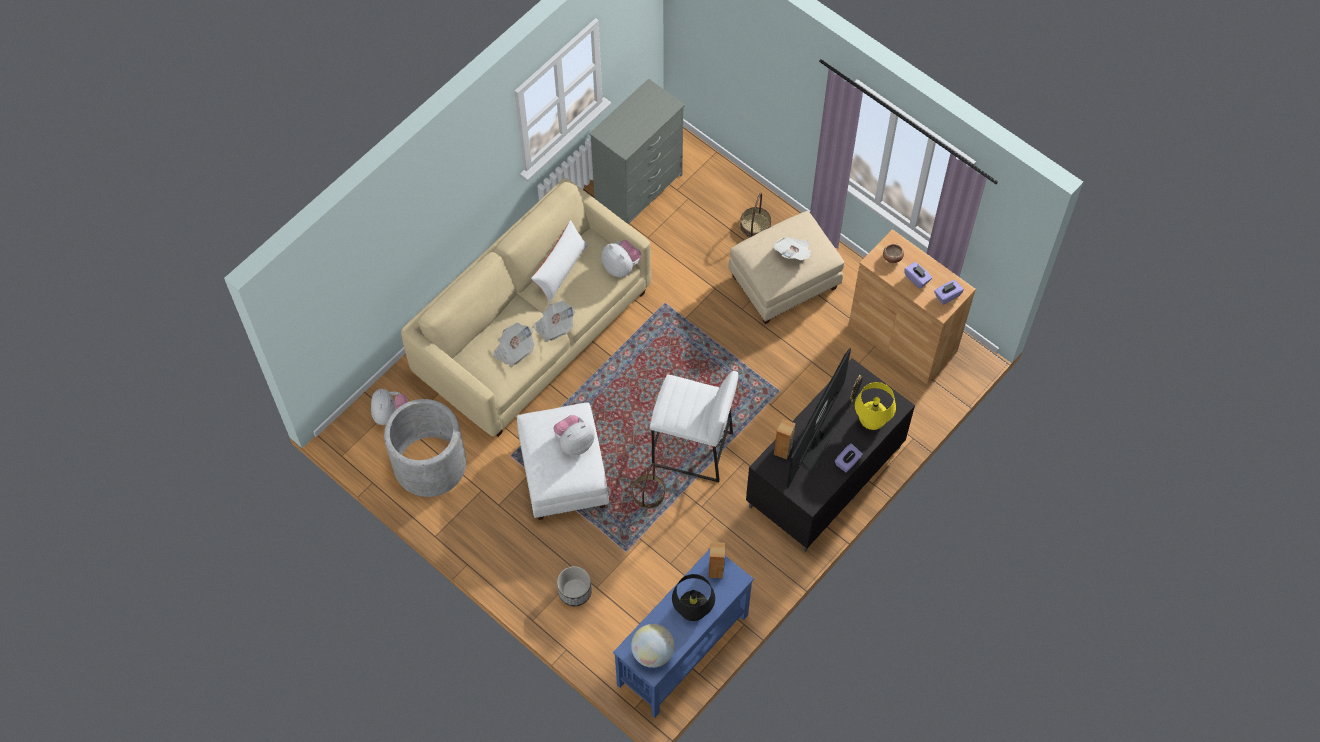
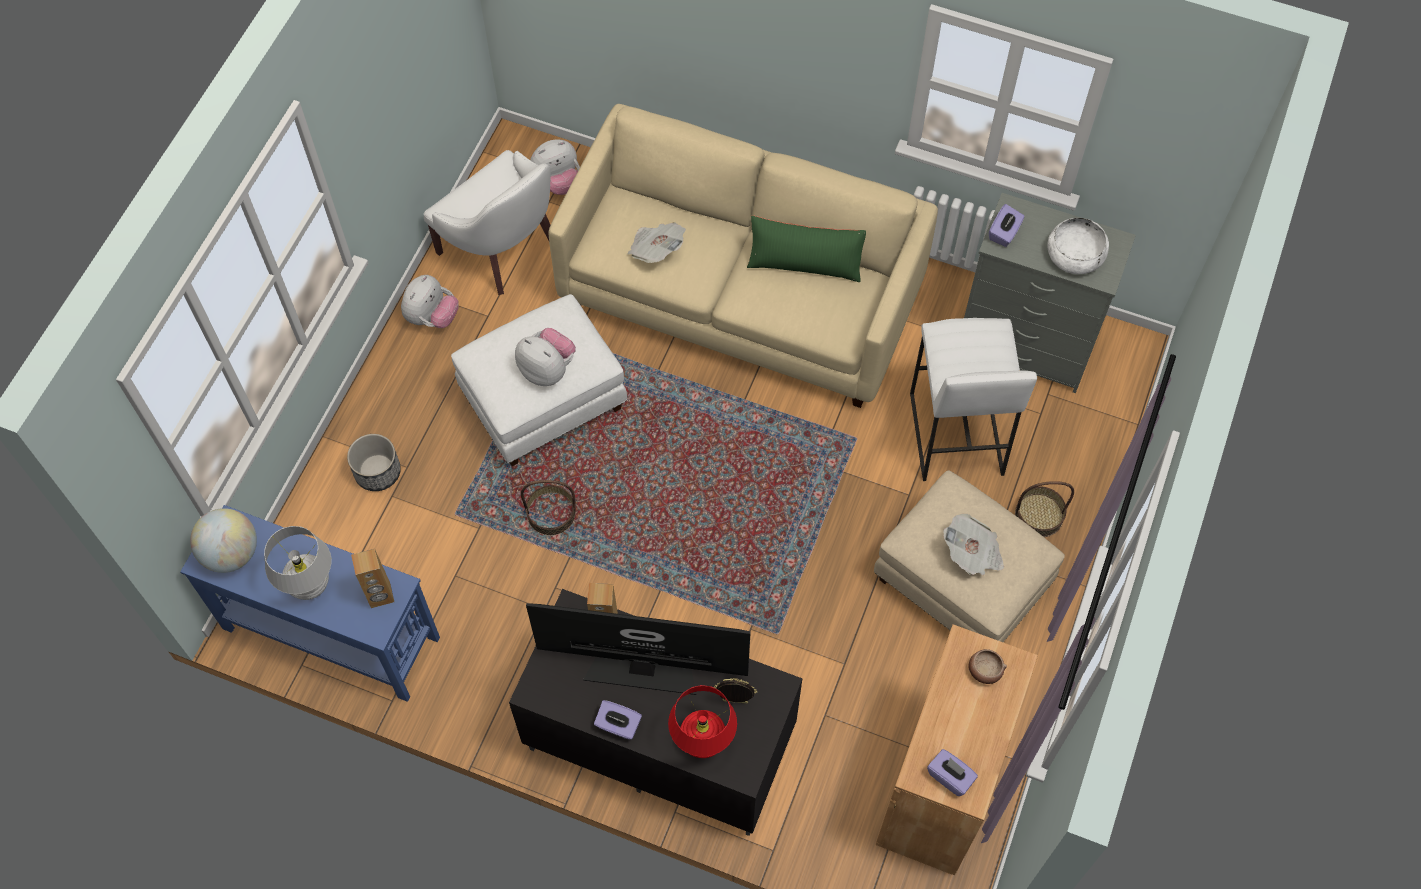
camera: 70 degrees right, 0 degrees up
(430, 464) = (504, 248): grey planter -> white armchair
(554, 326) = (712, 284): newspaper -> none
(561, 270) = (805, 263): white pillow -> green pillow
(621, 266) = (844, 334): plush toy -> plush toy (432, 317)
(649, 113) = (1074, 255): none -> white bowl
(692, 450) = (638, 547): white stool -> white stool (955, 433)
(692, 610) = (309, 584): black table lamp -> white table lamp
(872, 421) = (702, 740): yellow table lamp -> red table lamp
(917, 279) = (961, 720): purple tissue box -> purple tissue box (1004, 233)

